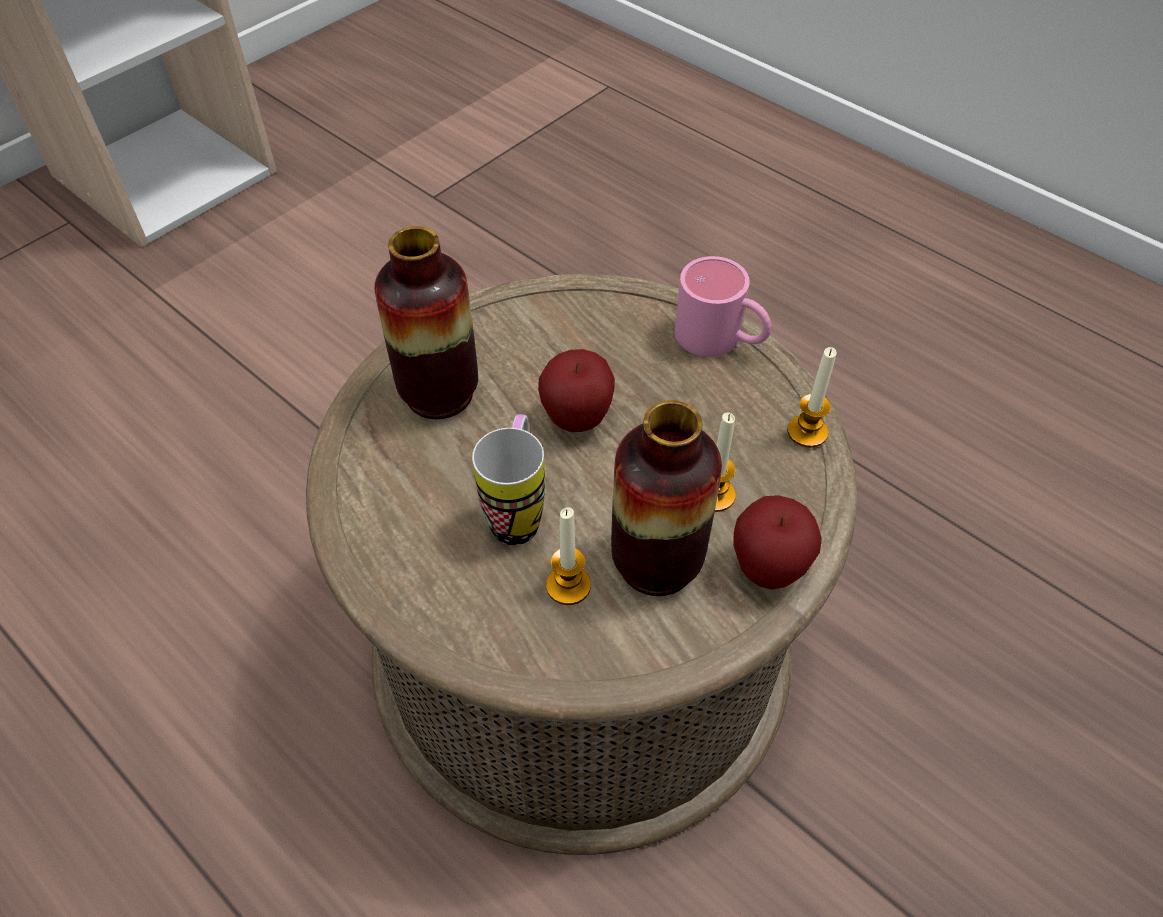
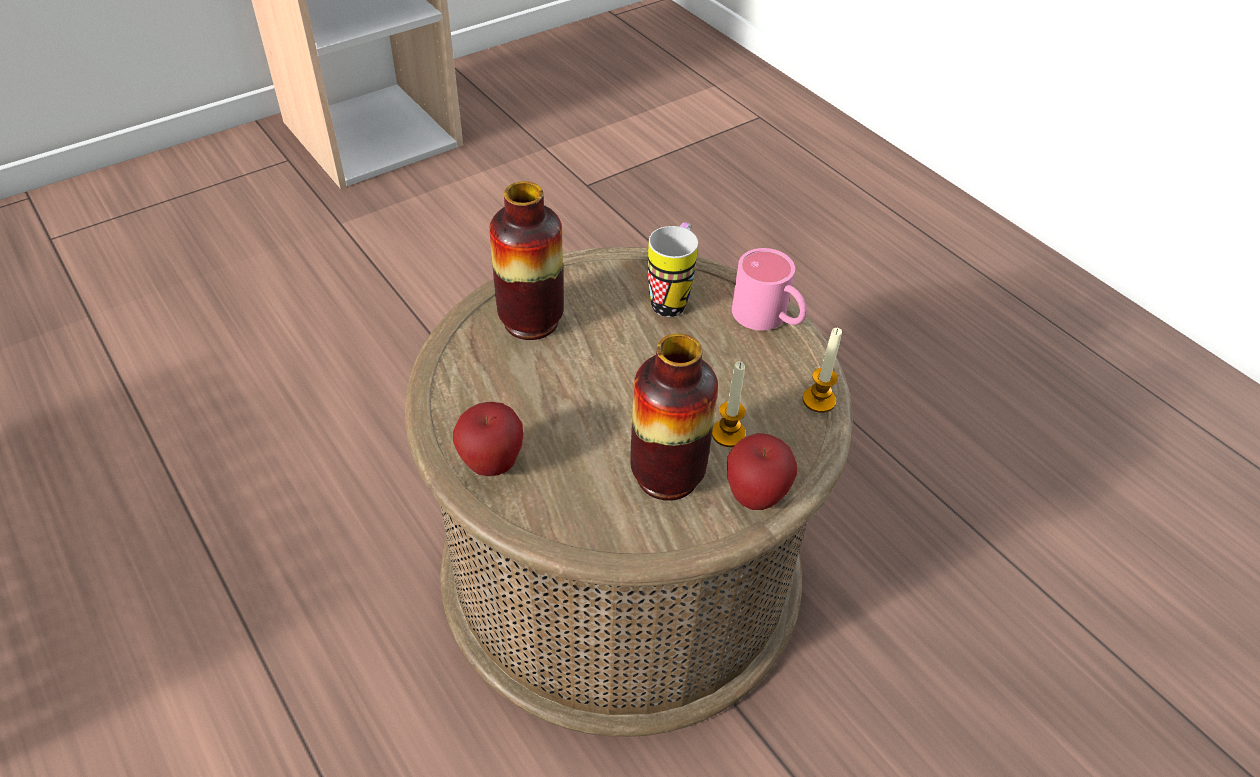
camera: 10 degrees right, 5 degrees down
(518, 512) = (568, 418): mug -> mug (672, 298)
(568, 585) = (592, 479): candle -> none
(577, 419) = (634, 358): apple -> apple (492, 464)

